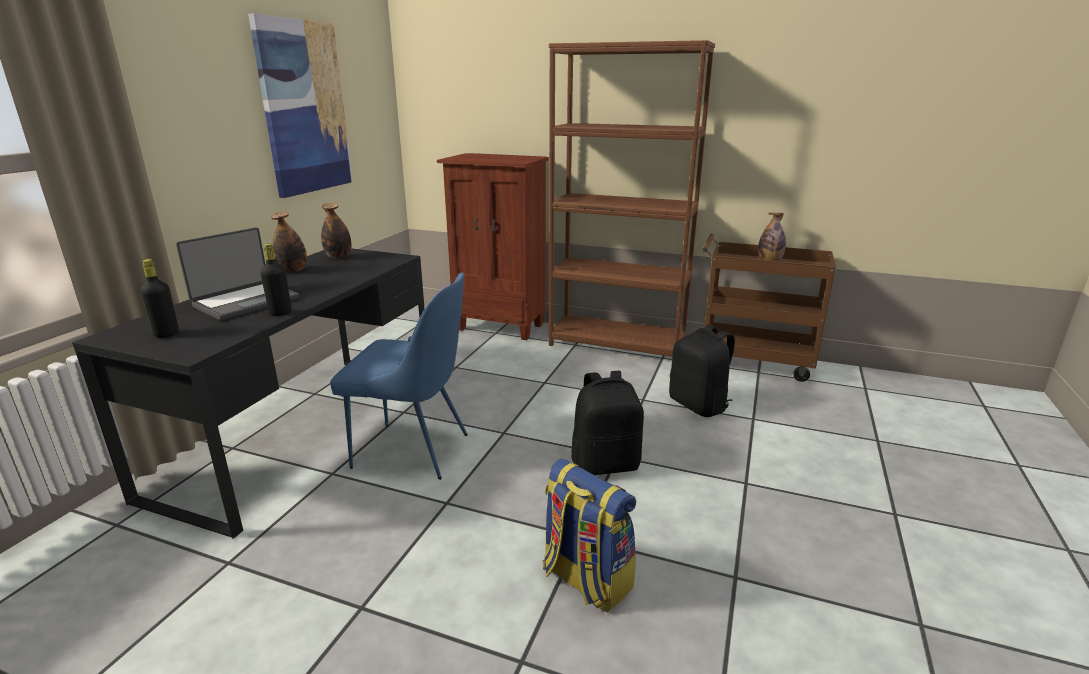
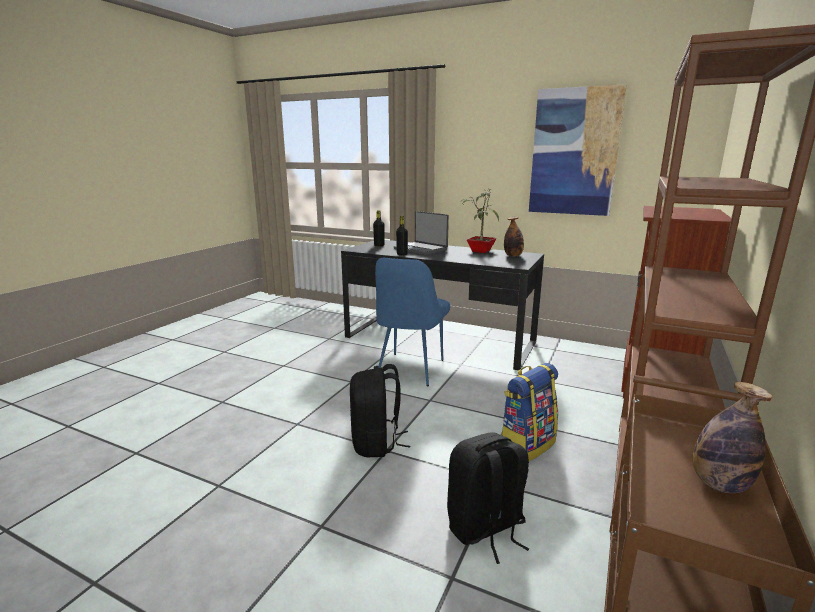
camera: 95 degrees right, 5 degrees down
(293, 270) = (479, 251): bottle -> potted plant
(585, 580) = (259, 423): backpack -> backpack (526, 445)

